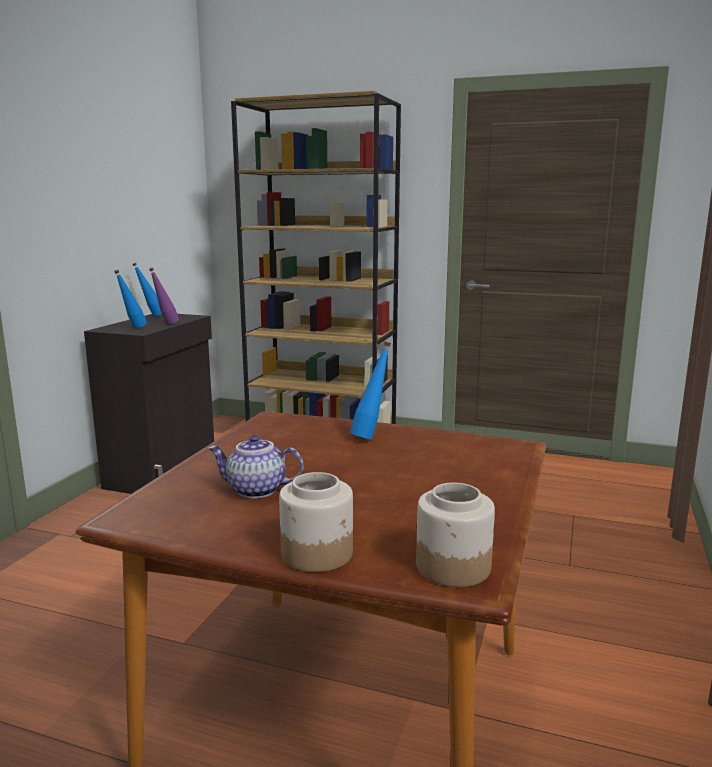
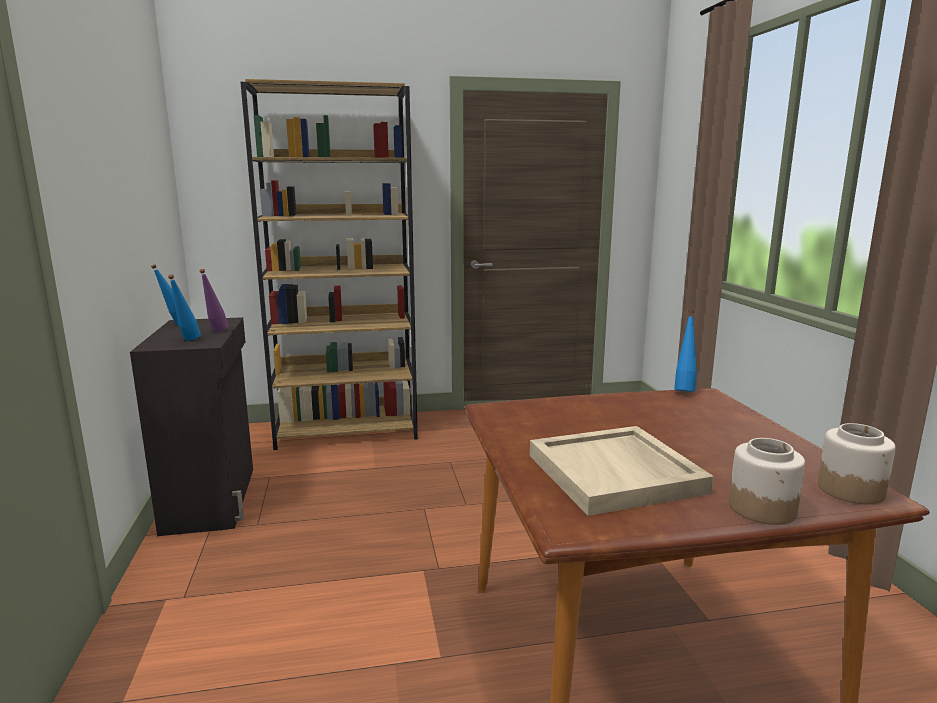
camera: 30 degrees left, 0 degrees up
(255, 491) = (616, 474): teapot -> beige tray
(371, 436) = (601, 408): blue bottle -> blue bottle (684, 390)

